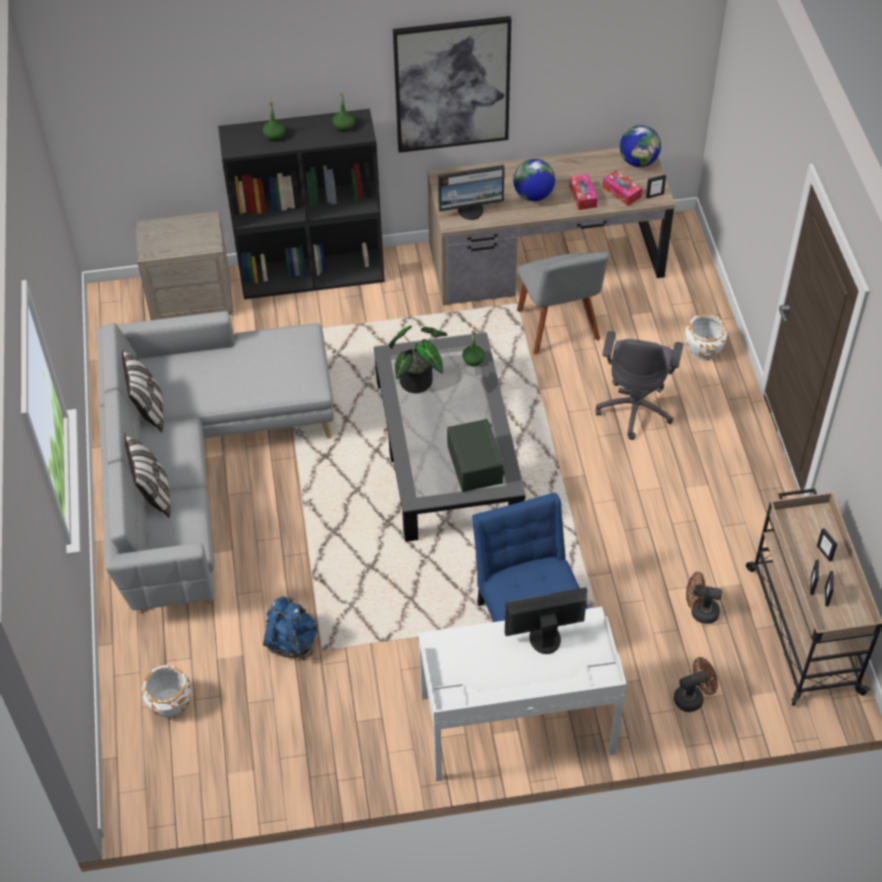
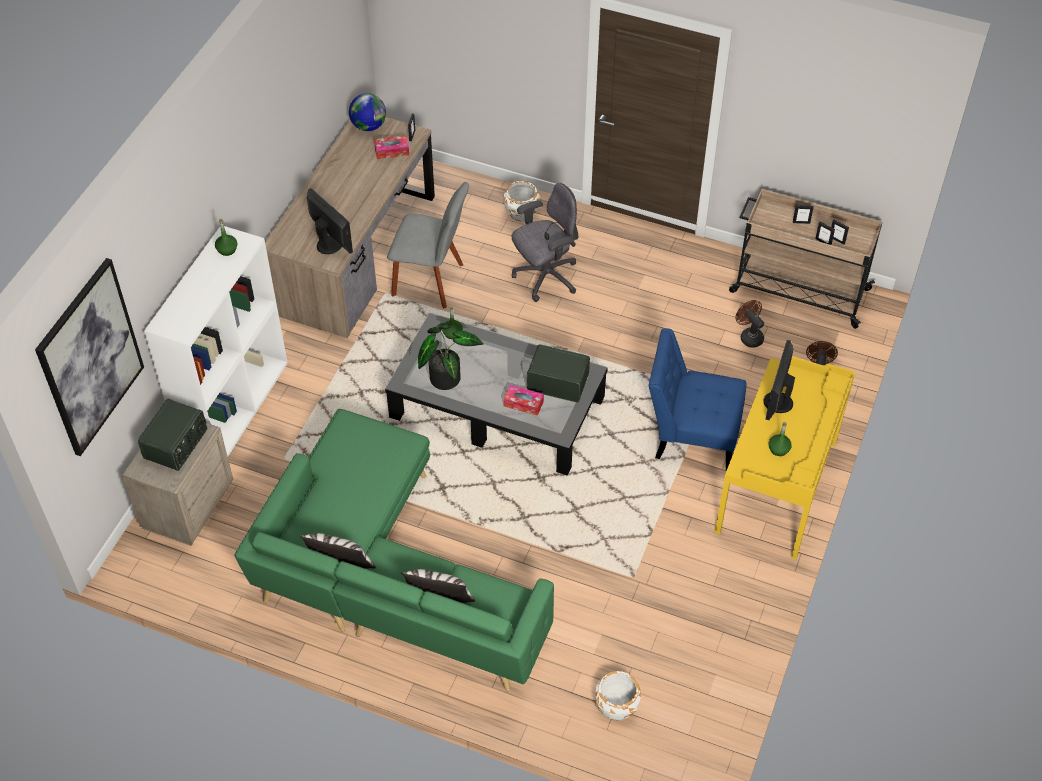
camera: 60 degrees left, 0 degrees up
(187, 235) = (177, 444): none -> radio
(201, 468) = (387, 581): grey sofa -> green sofa
(274, 135) = (194, 298): green bottle -> green bottle (778, 449)
(292, 641) = (611, 594): blue backpack -> none
(313, 273) = (234, 406): black bookcase -> white bookcase
(452, 84) = (255, 159): picture -> picture (90, 358)
(471, 210) = (330, 244): monitor -> monitor turned 60 degrees counterclockwise
(517, 725) = (778, 487): white desk -> yellow desk
(533, 195) = (348, 201): globe -> none
(583, 196) = (376, 174): tissue box -> tissue box (523, 403)
(635, 408) = (545, 277): grey office chair -> grey office chair turned 75 degrees counterclockwise
(699, 611) = (749, 336): brown fan -> brown fan turned 105 degrees clockwise

